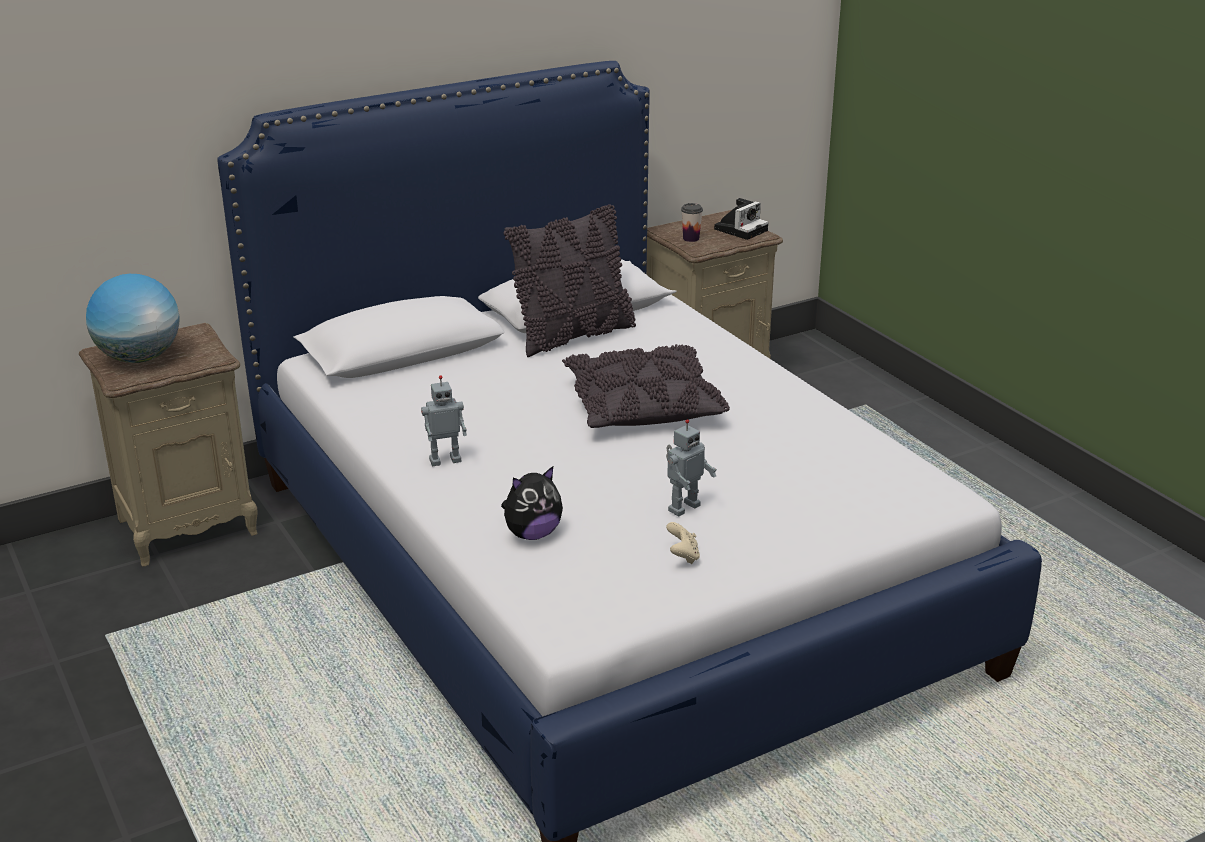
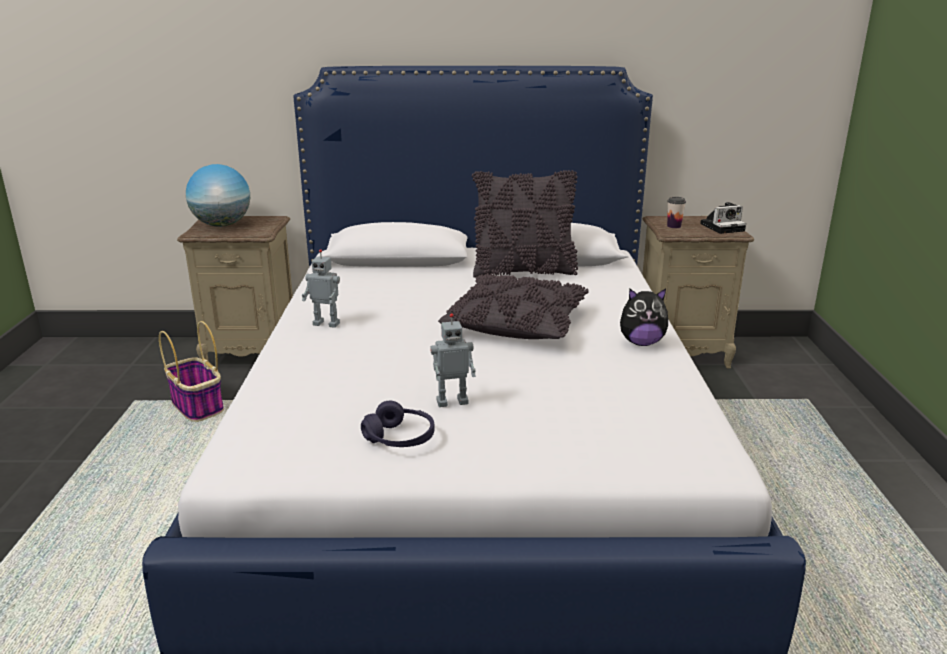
camera: 30 degrees right, 5 degrees down
(205, 614) = (198, 406): none -> basket
(532, 534) = (311, 387): plush toy -> plush toy (641, 343)
(683, 556) = (400, 438): beige game controller -> purple headphones

